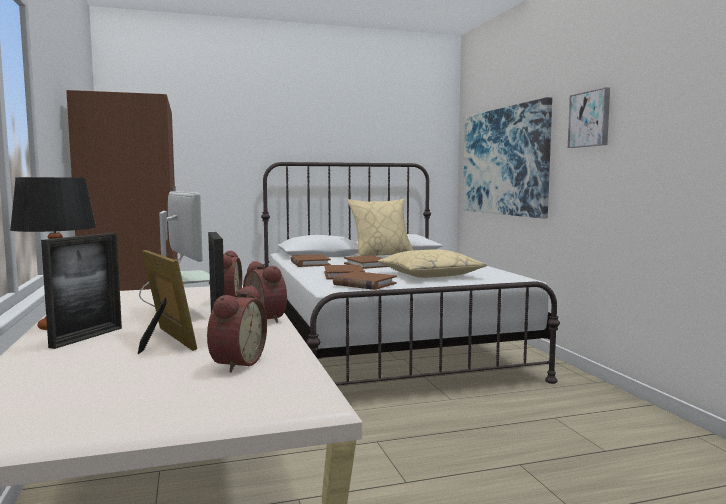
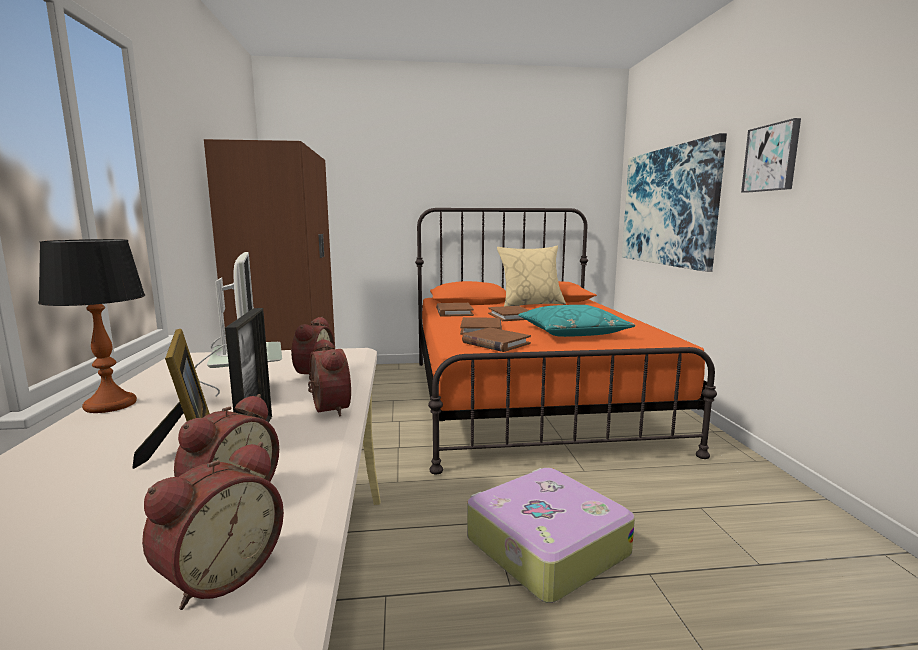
camera: 10 degrees right, 5 degrees up
(87, 337) = (114, 429): picture frame -> none
(267, 390) = (219, 574): none -> alarm clock
(385, 348) = (528, 400): white bed -> orange bed
(429, 454) = (545, 546): none -> suitcase
(430, 275) = (572, 332): beige pillow -> turquoise pillow

